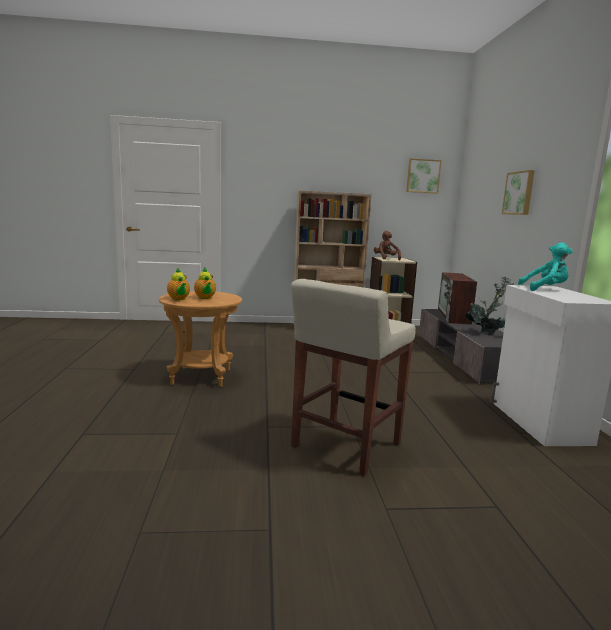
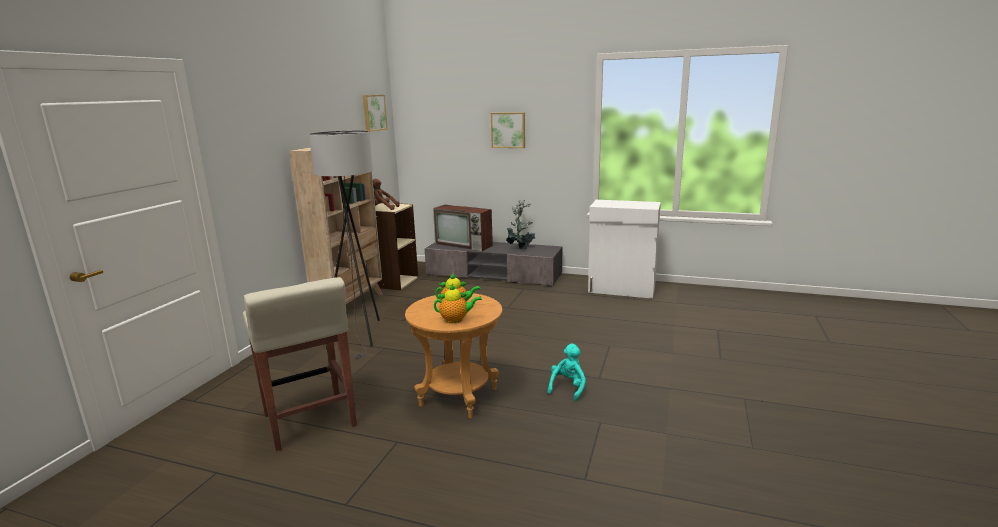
camera: 65 degrees left, 5 degrees up
(280, 337) = (361, 335): none -> grey floor lamp
(345, 446) = (640, 354): beige stool -> beige stool (310, 421)
(545, 289) = (610, 203): turquoise plush toy -> turquoise plush toy (568, 388)

